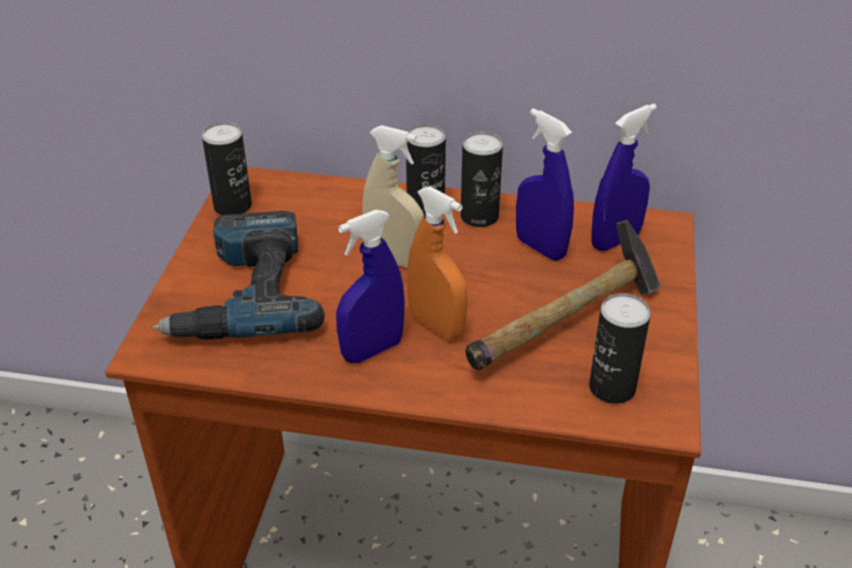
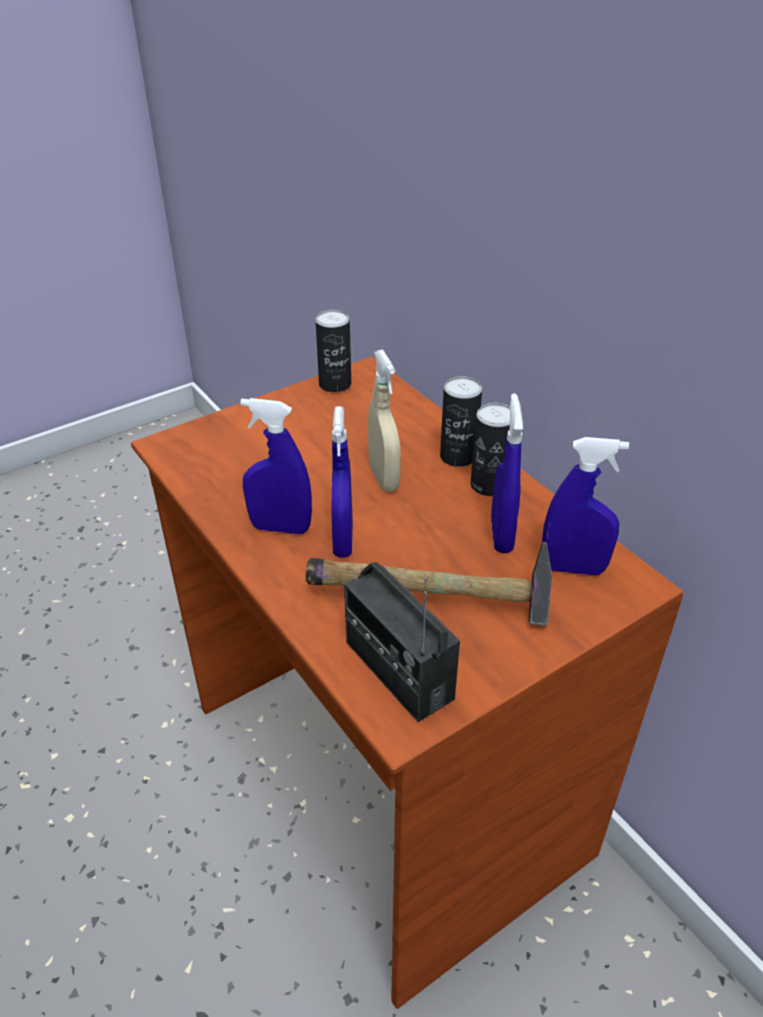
camera: 45 degrees right, 0 degrees up
(243, 293) = (261, 442): power drill -> none
(436, 326) = (343, 540): orange spray bottle -> blue spray bottle
(612, 387) = (398, 670): can -> radio

